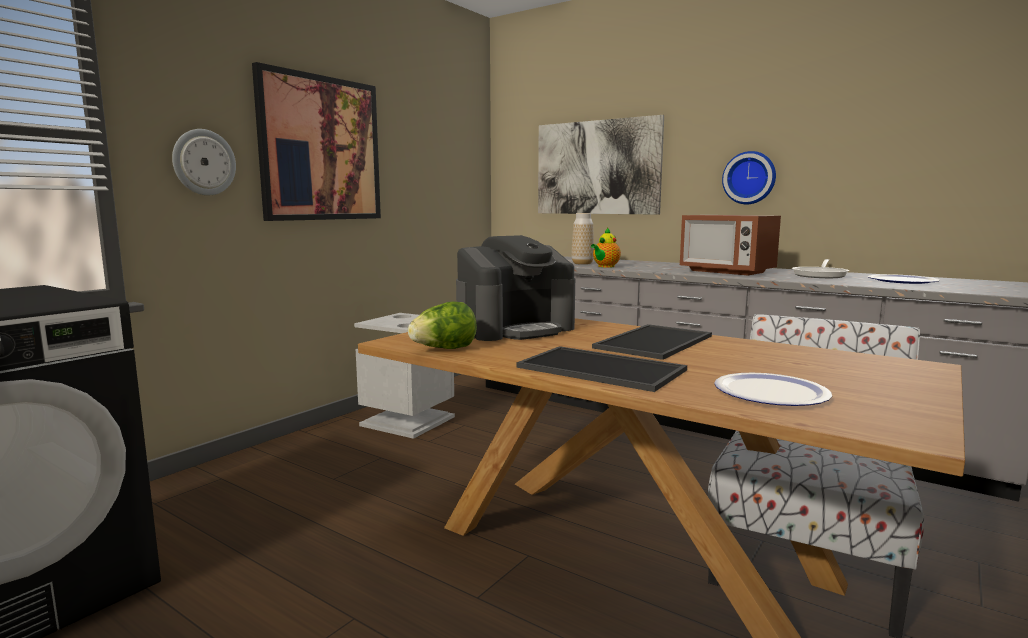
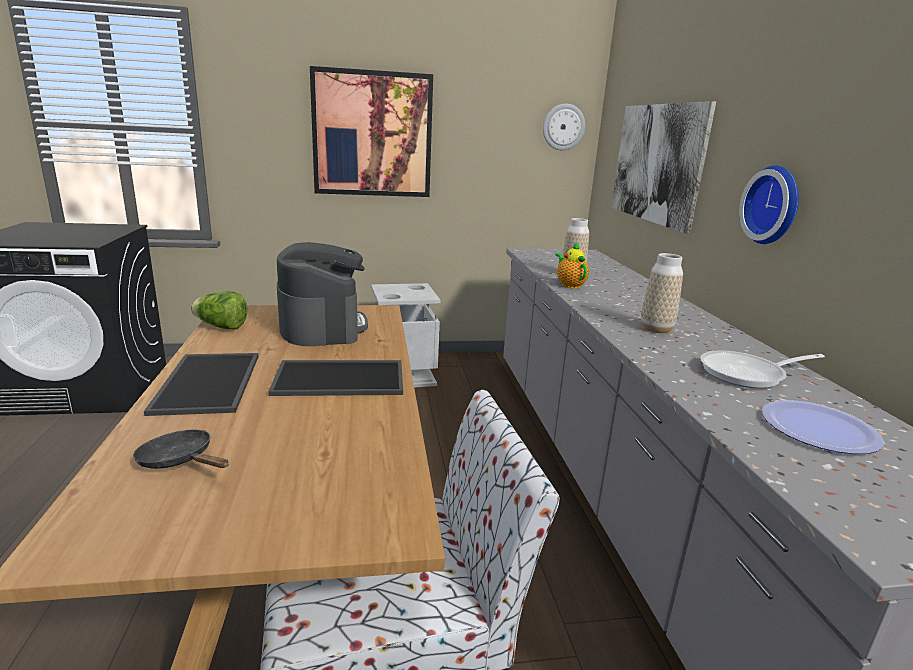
camera: 45 degrees right, 10 degrees up
(204, 162) = (267, 147): wall clock -> wall clock (563, 127)
(515, 329) = (322, 326): coffee machine -> coffee machine turned 120 degrees counterclockwise
(605, 266) = (569, 285): teapot -> teapot turned 75 degrees clockwise
(726, 271) = (656, 329): microwave -> vase
(770, 392) = (180, 460): plate -> black frying pan

